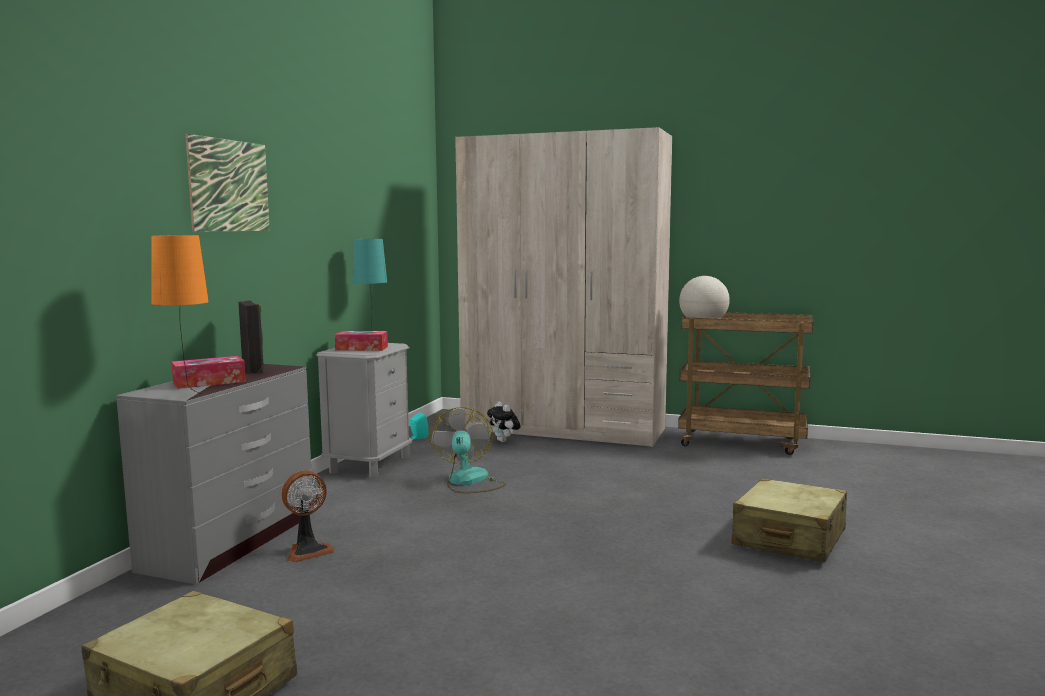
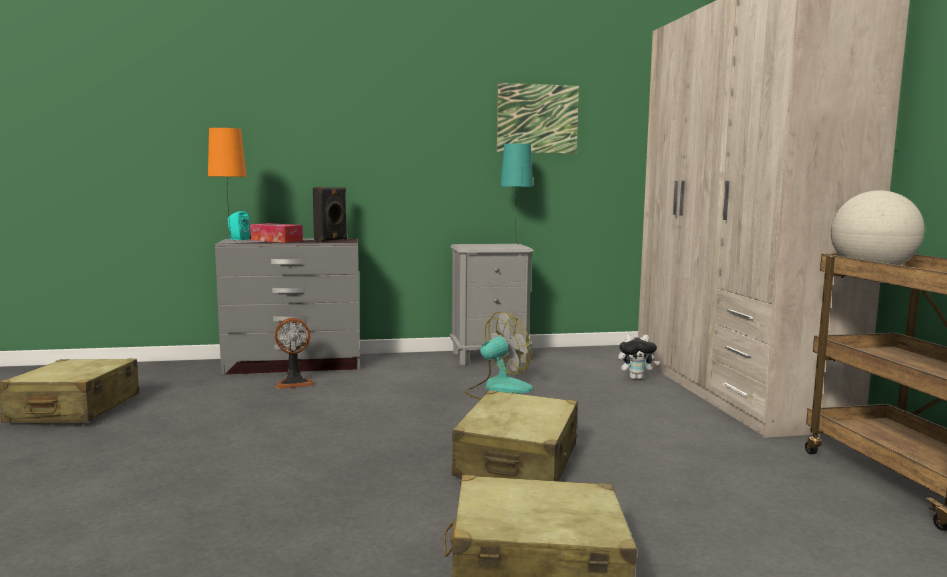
camera: 60 degrees right, 0 degrees up
(229, 185) = (353, 97): picture -> picture (537, 118)
(308, 551) = (294, 383): fan -> fan turned 45 degrees counterclockwise
(361, 348) = (485, 246): tissue box -> none
(418, 438) = (584, 354): turquoise speaker -> turquoise speaker (238, 239)
(504, 441) = (636, 378): plush toy -> plush toy turned 120 degrees counterclockwise
(627, 508) = (517, 461): none -> beige suitcase

